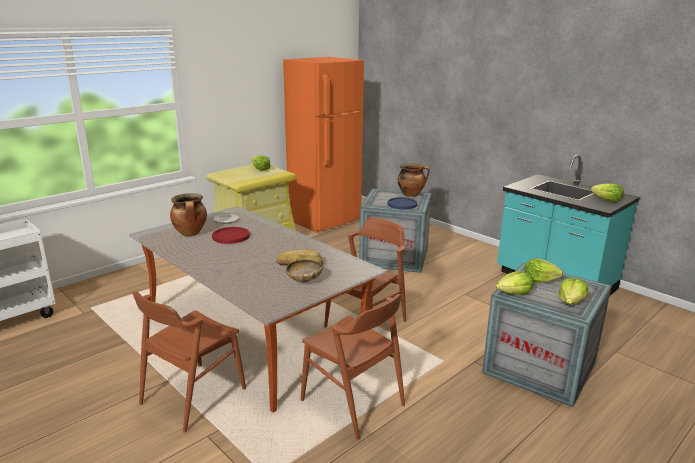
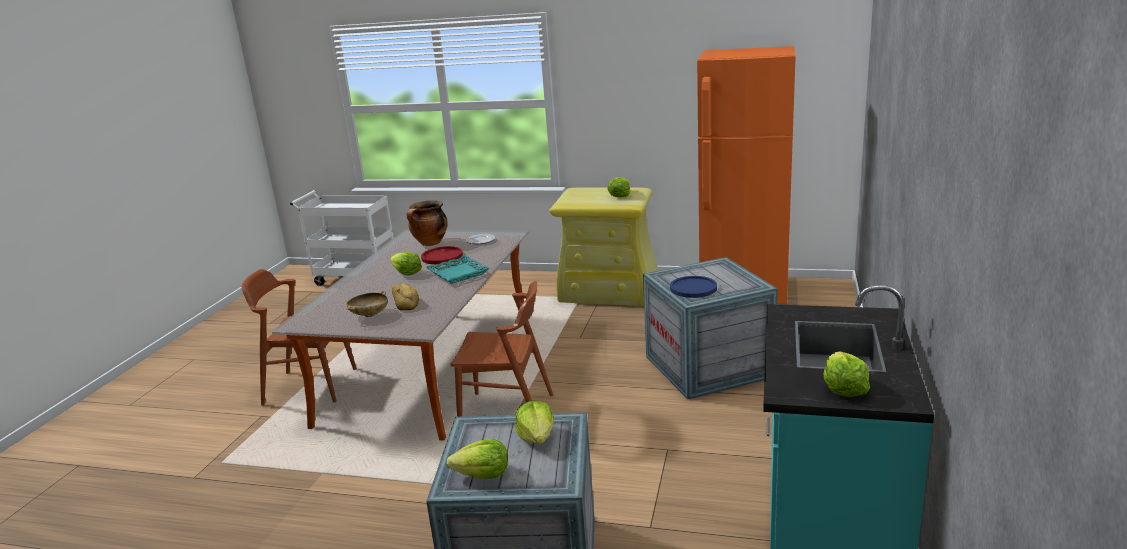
camera: 60 degrees right, 0 degrees up
(279, 239) = (458, 273): none -> turquoise tray
(353, 403) = (349, 461): brown chair -> none
(411, 194) = (744, 281): cooking pot -> none
(514, 293) = (472, 430): lettuce -> lettuce (406, 273)

